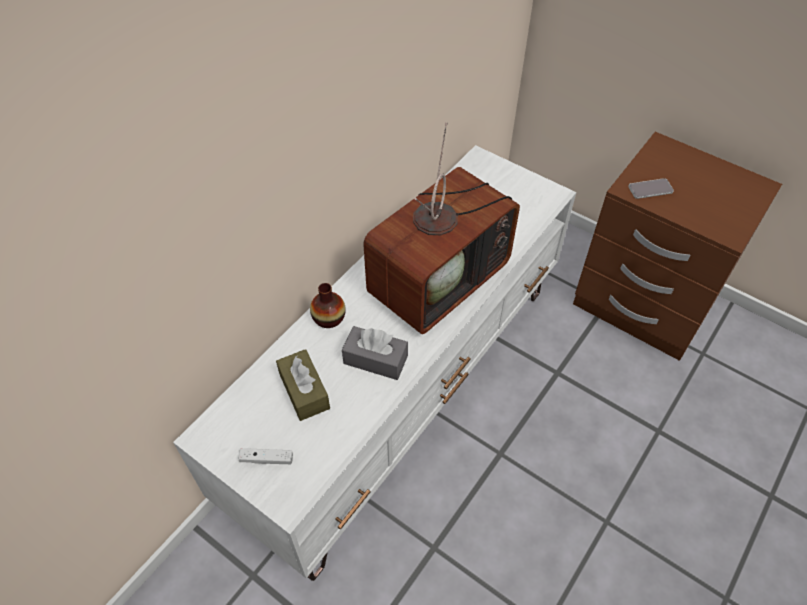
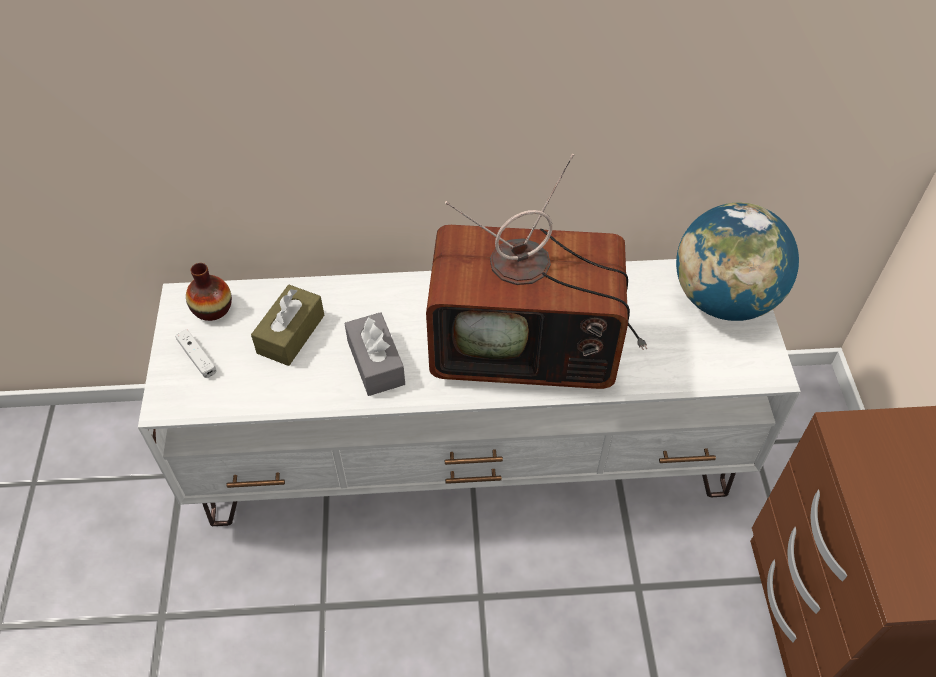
camera: 50 degrees right, 0 degrees up
(329, 318) = (389, 294): vase -> vase (212, 308)
(491, 177) = (723, 299): none -> globe
(650, 189) = (875, 455): phone -> none

